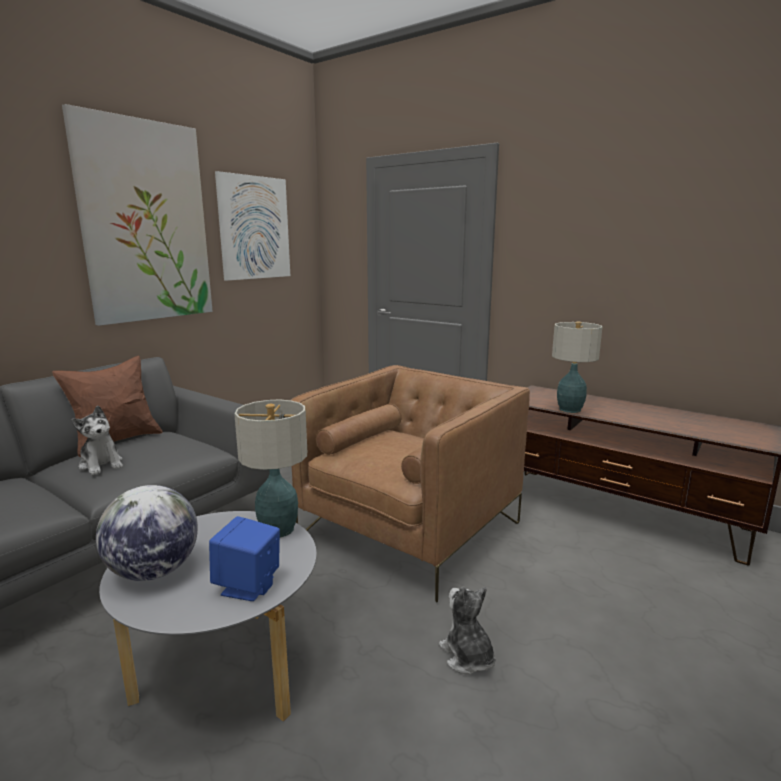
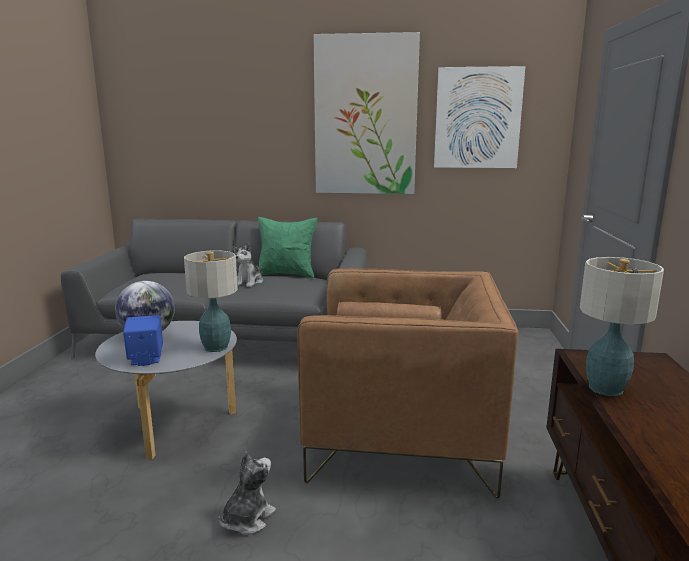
camera: 60 degrees right, 0 degrees up
(116, 441) = (286, 274): brown pillow -> green pillow

